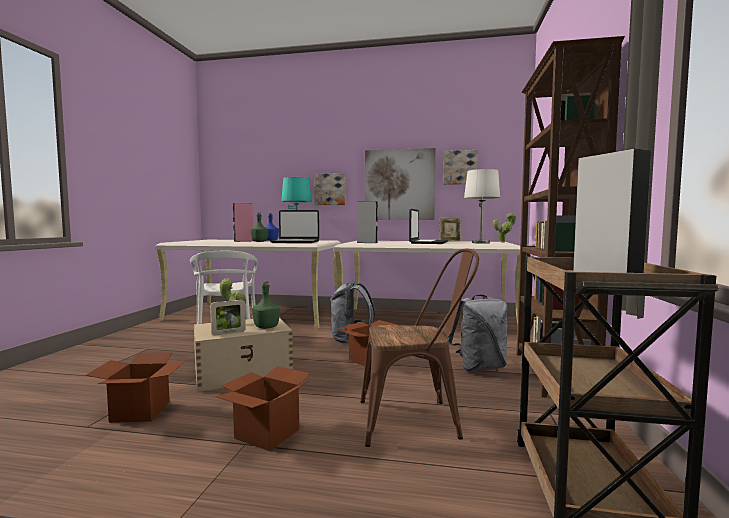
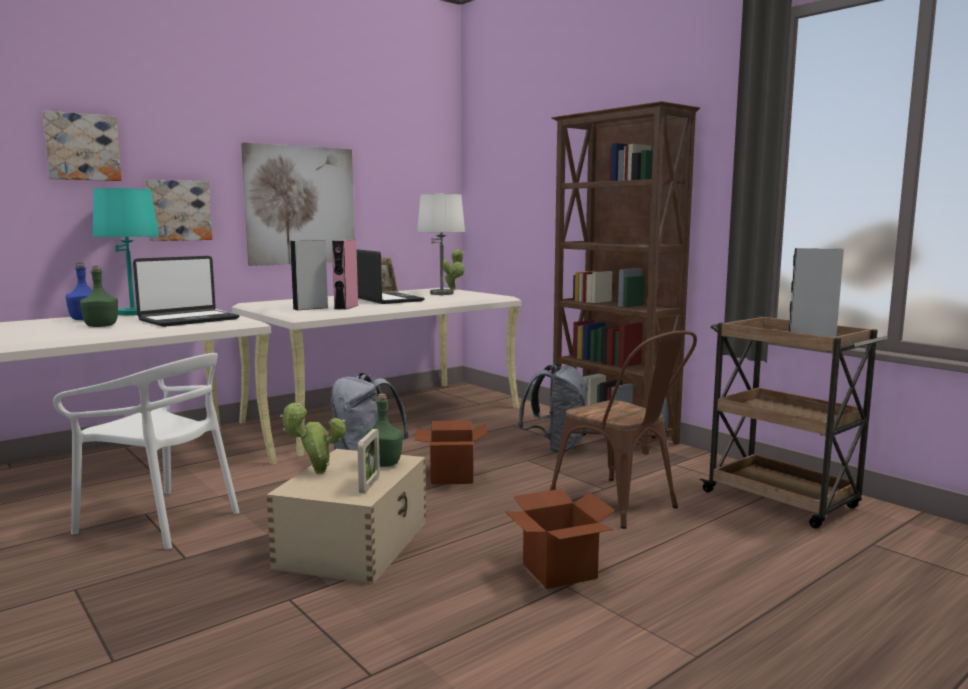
camera: 50 degrees left, 5 degrees up
(140, 412) = (380, 631): cardboard box -> none
(243, 241) = (46, 328): pink speaker -> pink speaker (346, 307)
(417, 420) = (622, 506): brown chair -> brown chair turned 105 degrees clockwise
(460, 167) = (383, 182): picture -> picture (82, 147)

